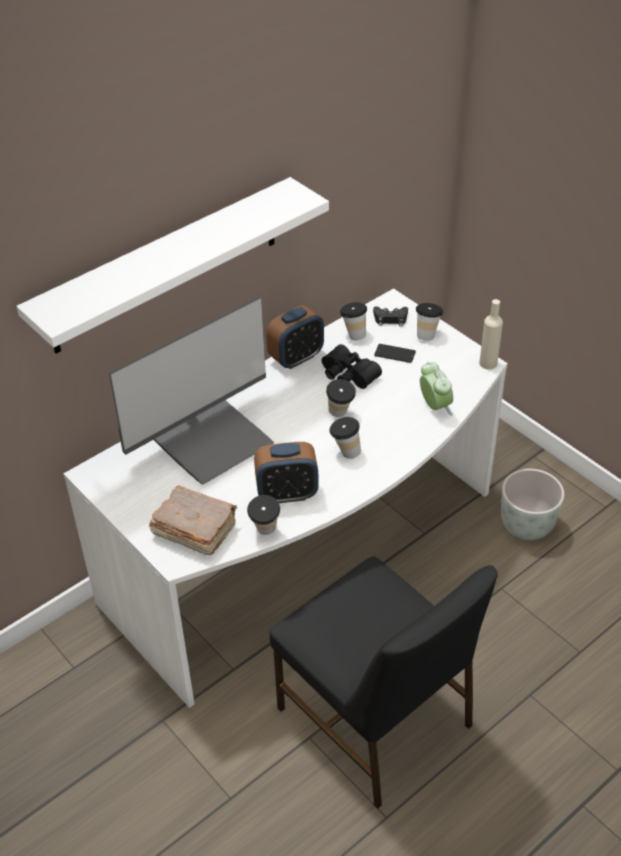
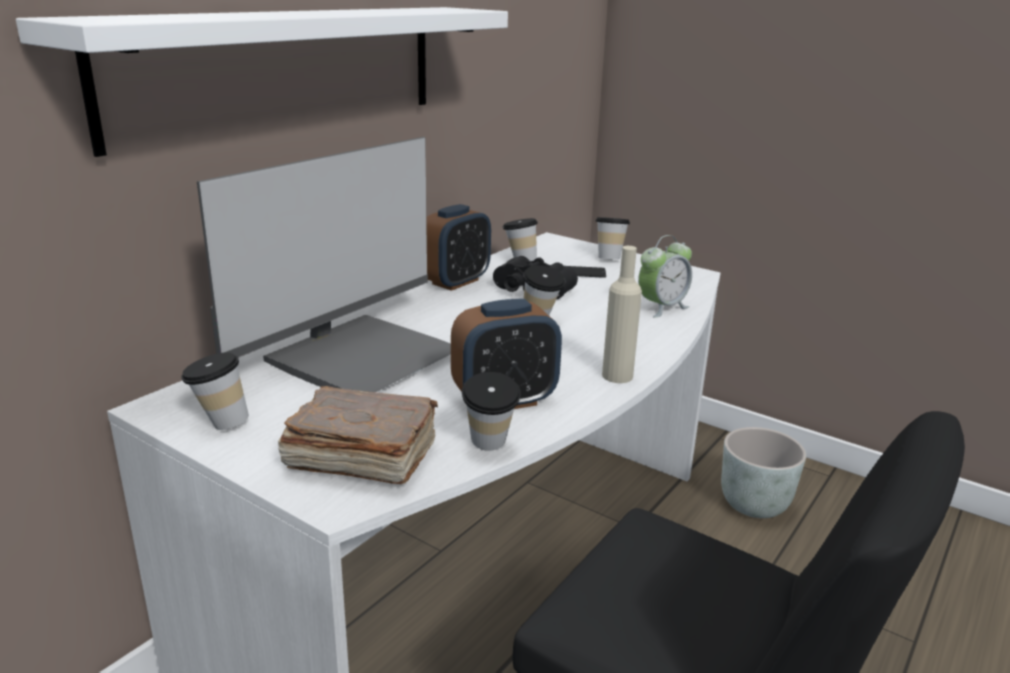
camera: 15 degrees left, 20 degrees down
(345, 452) = (569, 353): cup -> cup (219, 423)
(390, 319) = (557, 250): black game controller -> none
(435, 406) = (662, 307): alarm clock -> alarm clock turned 90 degrees clockwise
(488, 363) = (698, 273): beige bottle -> beige bottle (617, 376)

